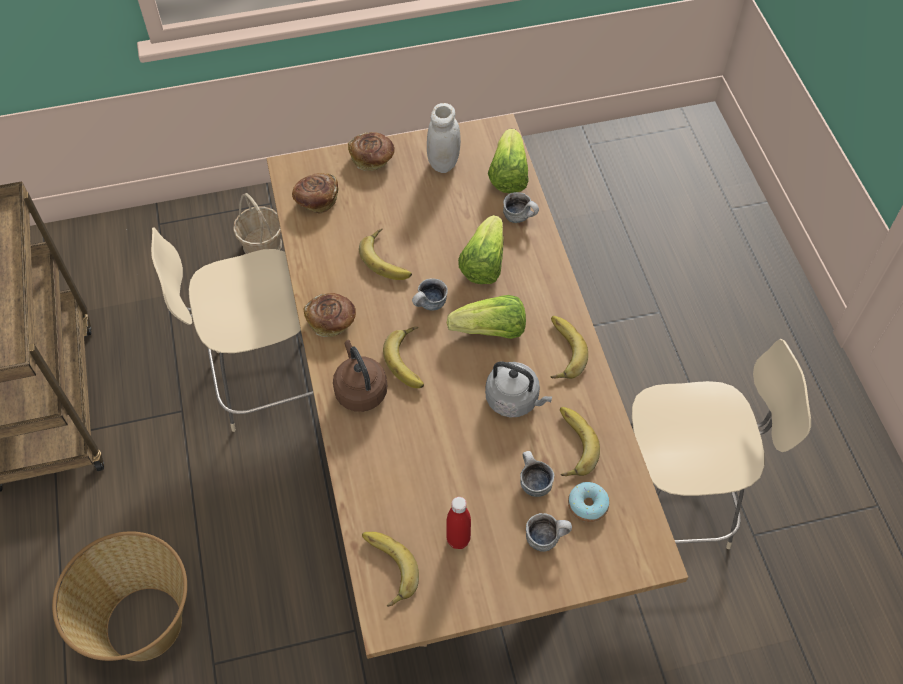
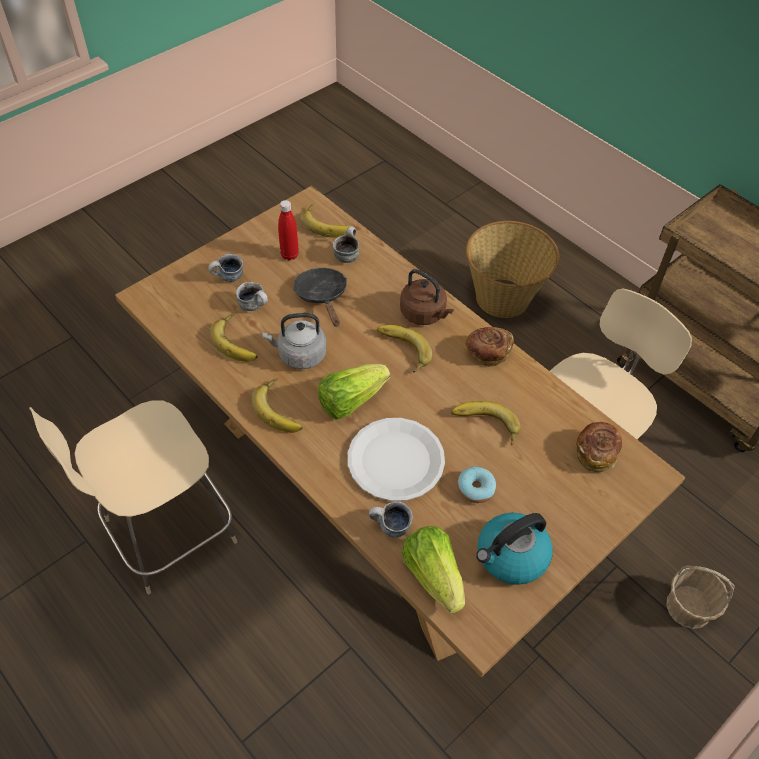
camera: 150 degrees right, 5 degrees down
(372, 159) = (585, 525): bread -> none
(429, 306) = (417, 399): mug -> mug (346, 255)
(443, 163) = (511, 557): white jar -> kettle
(452, 462) = (322, 296): none -> black frying pan
(483, 263) = (396, 460): lettuce -> white plate
(587, 505) = (206, 308): donut -> donut (475, 488)

